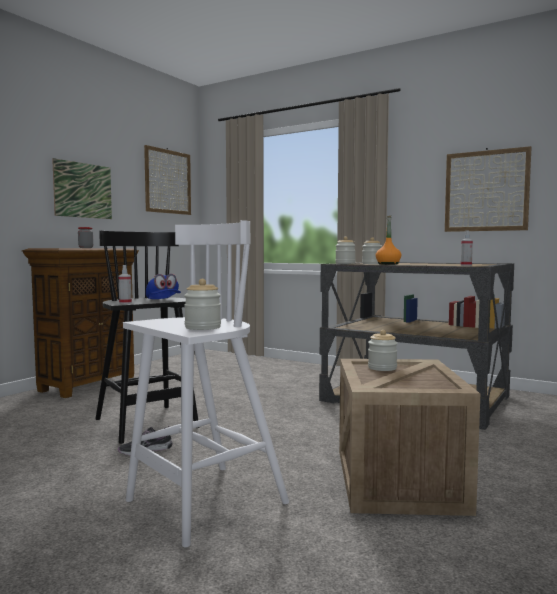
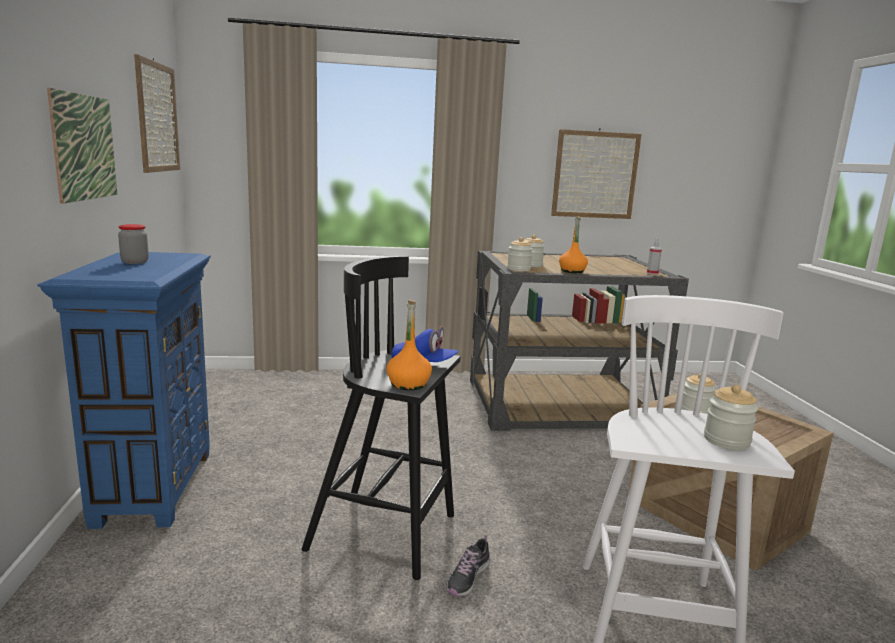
camera: 40 degrees left, 10 degrees up
(87, 385) = (153, 487): brown cabinet -> blue cabinet
(125, 303) = (408, 384): spray bottle -> orange bottle

